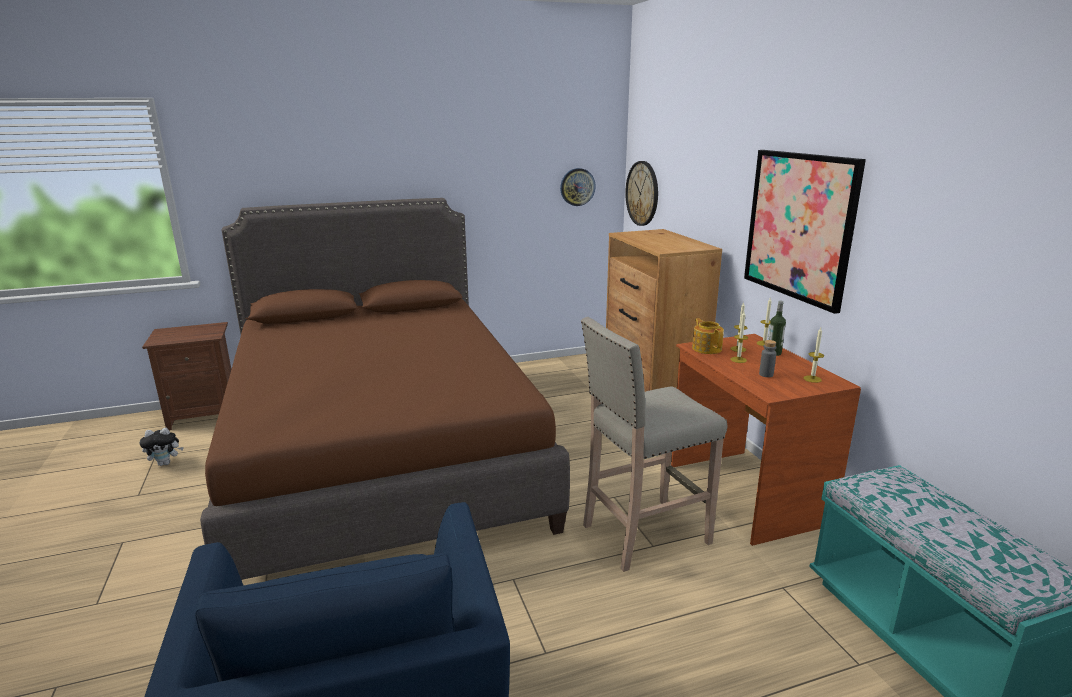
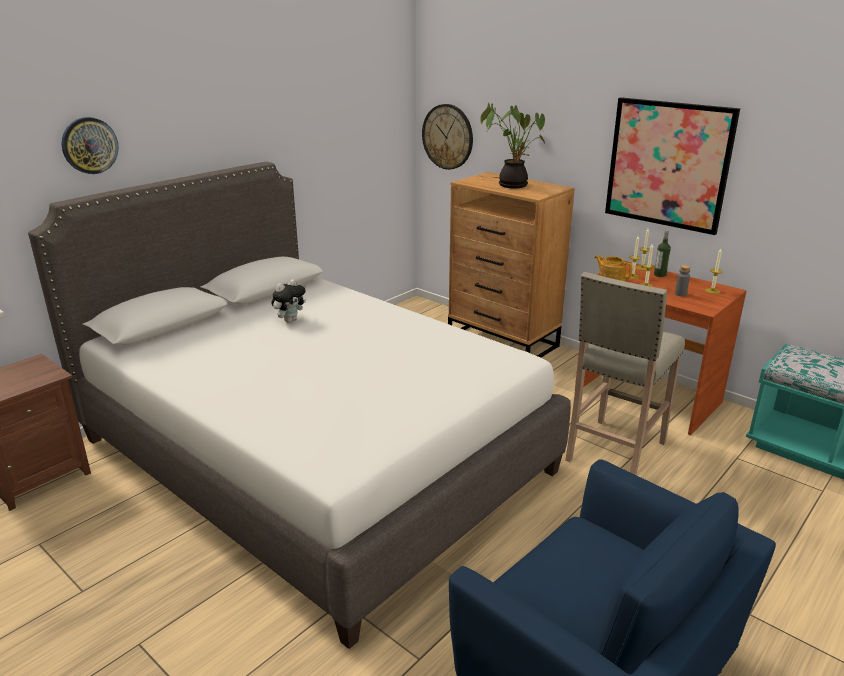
camera: 30 degrees left, 5 degrees up
(166, 463) = (67, 546): plush toy -> plush toy (290, 320)
(381, 453) = (313, 456): brown bed -> white bed
(577, 187) = (380, 134): wall clock -> wall clock (89, 145)
(662, 240) = (512, 184): none -> potted plant

